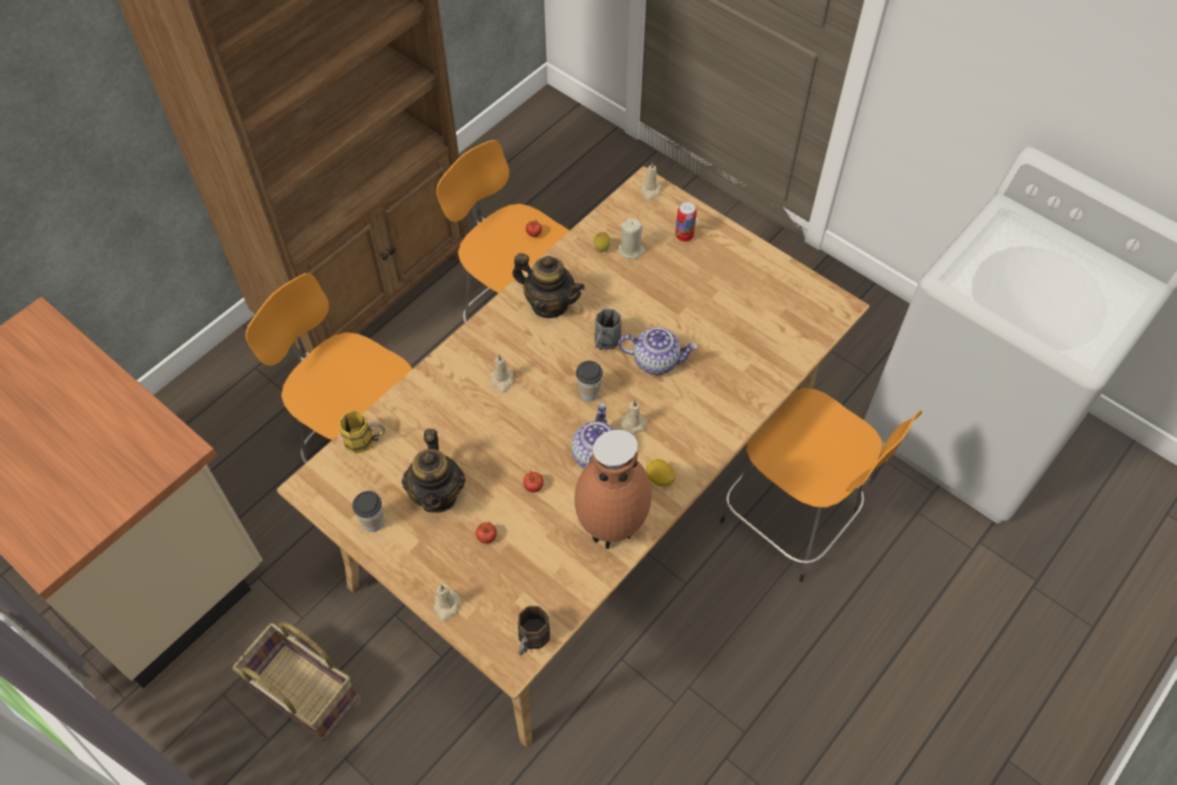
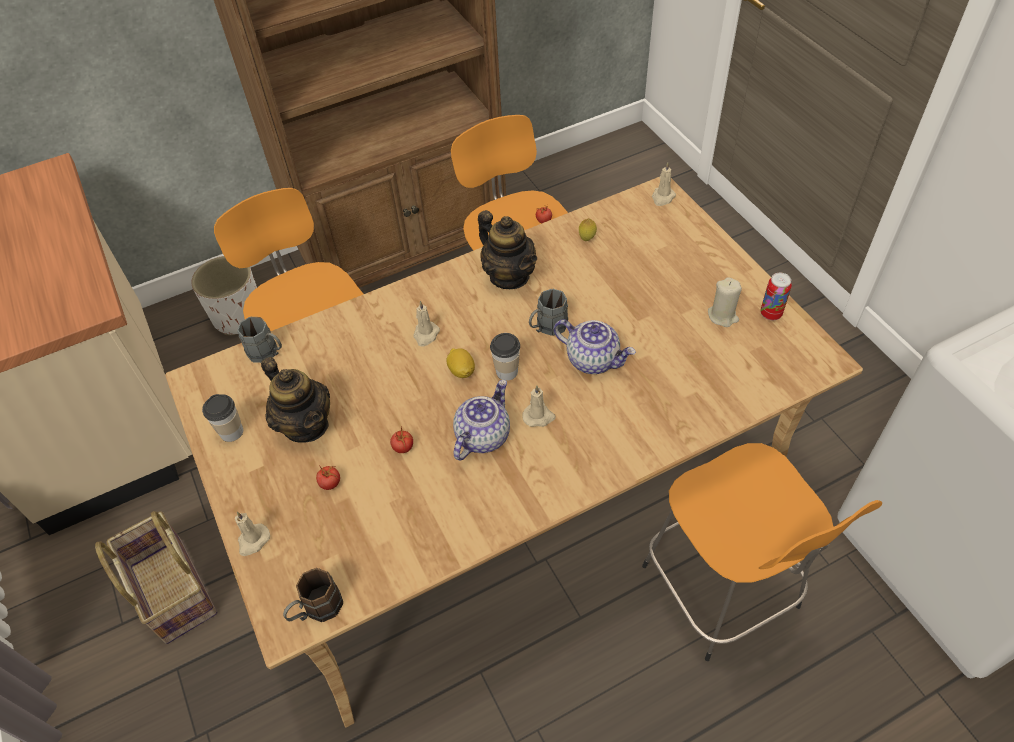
camera: 25 degrees right, 5 degrees down
(223, 408) = (238, 316): none -> white planter
(366, 441) = (268, 353): yellow mug -> grey mug
(438, 494) = (306, 425): teapot -> teapot turned 60 degrees counterclockwise
(611, 529) = (460, 519): brown vase -> none
(631, 250) = (617, 246): beige candle -> beige candle (722, 316)
(659, 478) = (539, 482): lemon -> lemon (461, 371)
(684, 236) = (679, 247): can -> can (770, 314)

